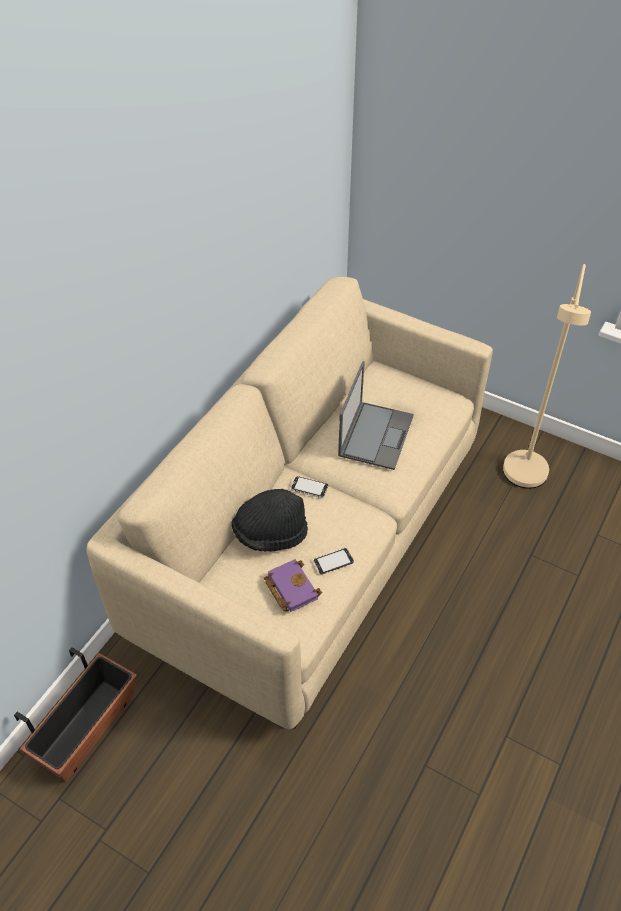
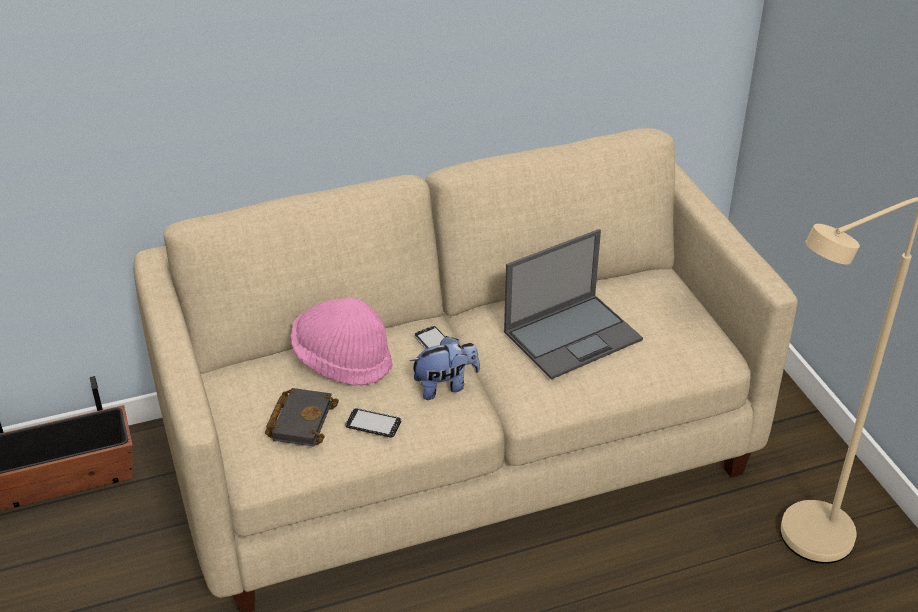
camera: 40 degrees right, 10 degrees down
(270, 533) = (342, 361): black hat -> pink hat
(290, 588) = (300, 420): purple book -> black book
(343, 511) = (445, 386): none -> plush toy

